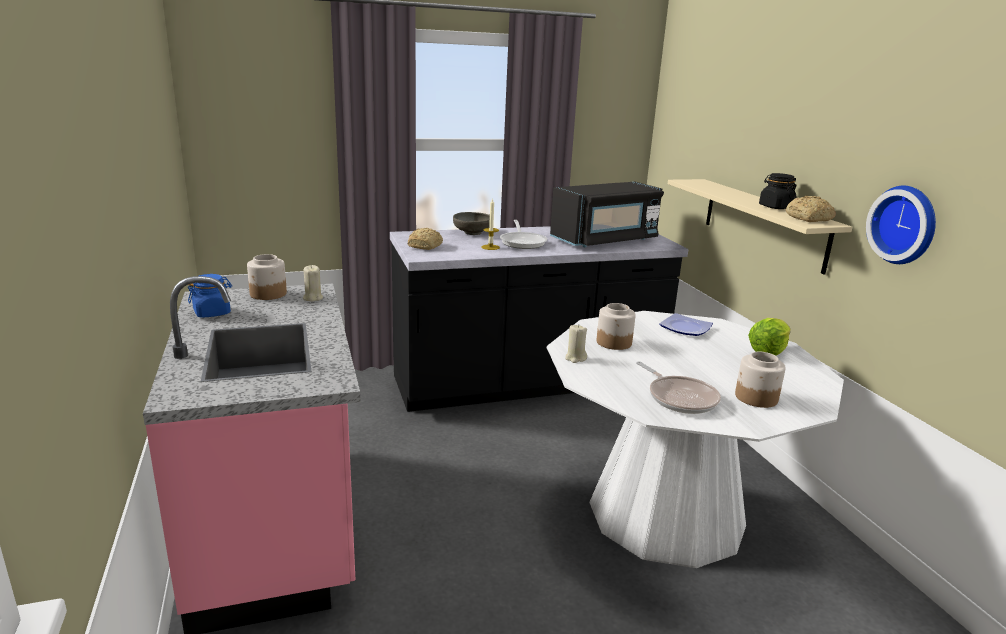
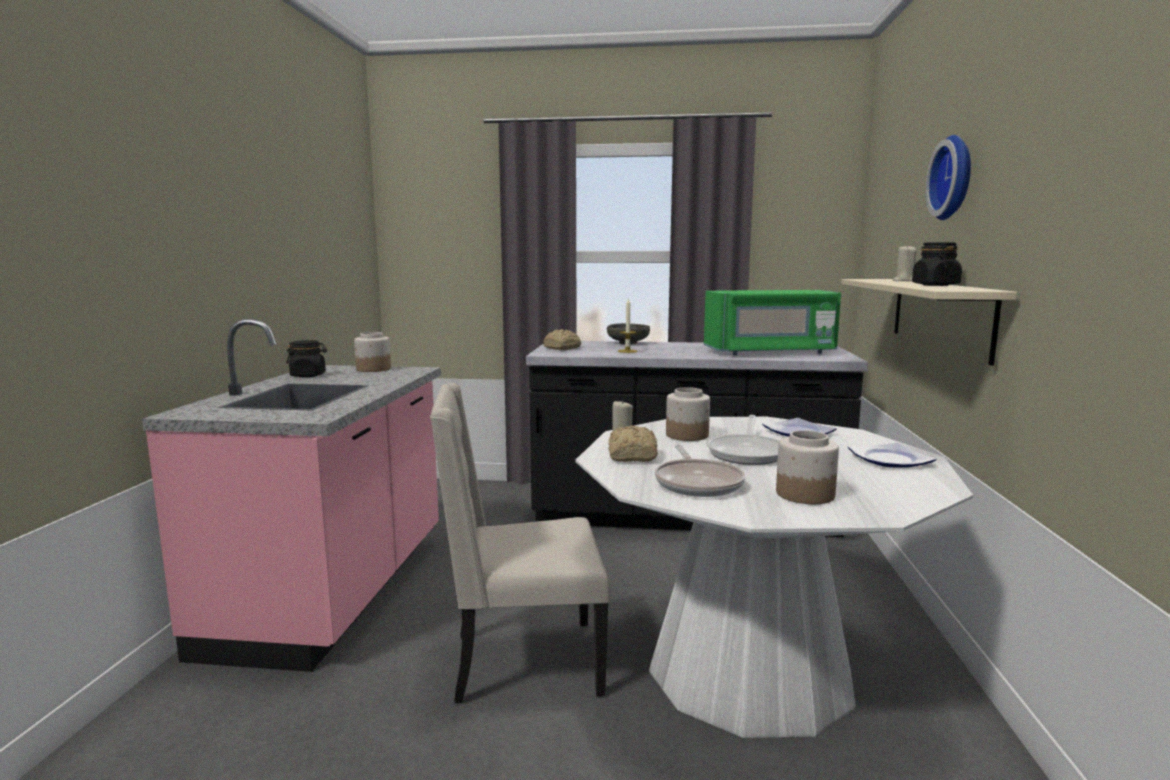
camera: 25 degrees right, 10 degrees down
(212, 313) = (308, 375): blue jar -> black jar
(312, 298) = (404, 373): beige candle -> beige candle (903, 281)
(505, 551) = (522, 662): none -> beige chair
(523, 242) = (669, 350): frying pan -> frying pan (748, 452)
(605, 240) = (770, 352): black microwave -> green microwave
(768, 351) = (888, 460): lettuce -> plate
(808, 219) = (960, 288): bread -> bread (632, 457)
(905, 225) = (1069, 270): wall clock -> wall clock (955, 178)

